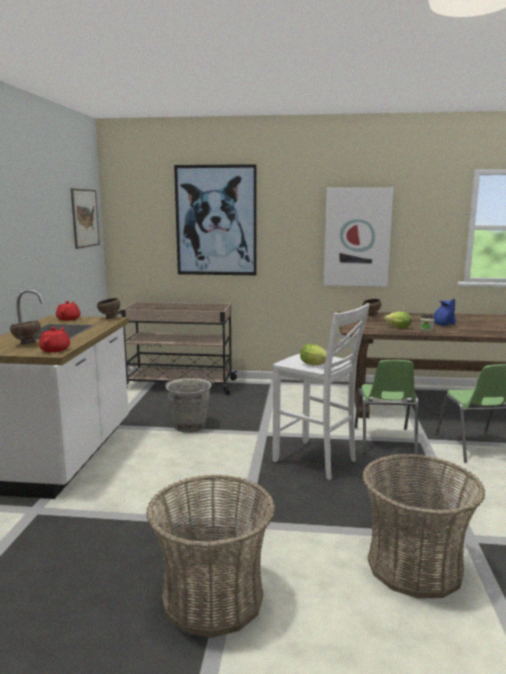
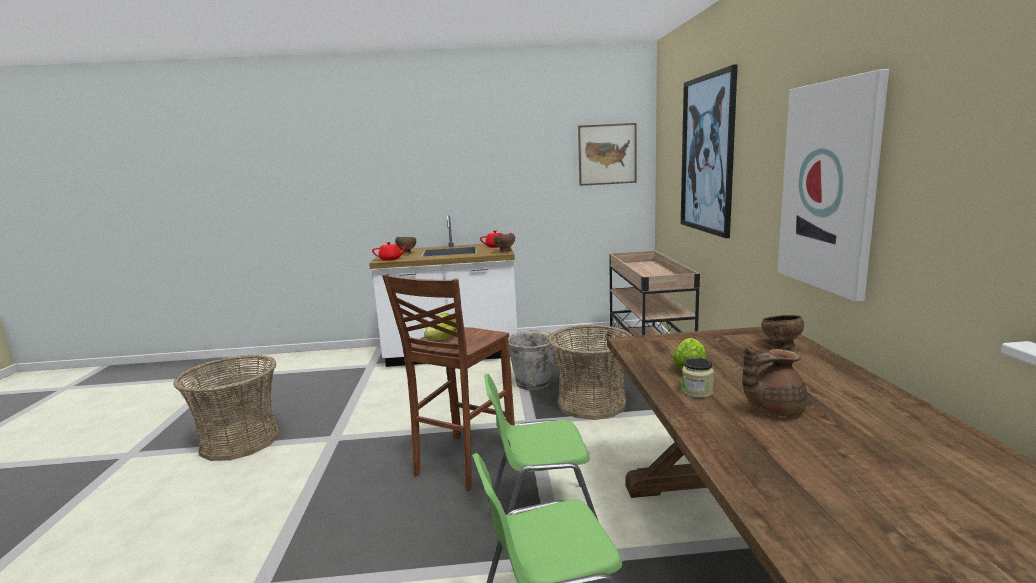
camera: 80 degrees right, 0 degrees up
(316, 461) = (462, 463): white stool -> brown stool
(414, 566) = (226, 539): basket -> basket (591, 403)
(444, 325) = (772, 409): blue teapot -> brown teapot

